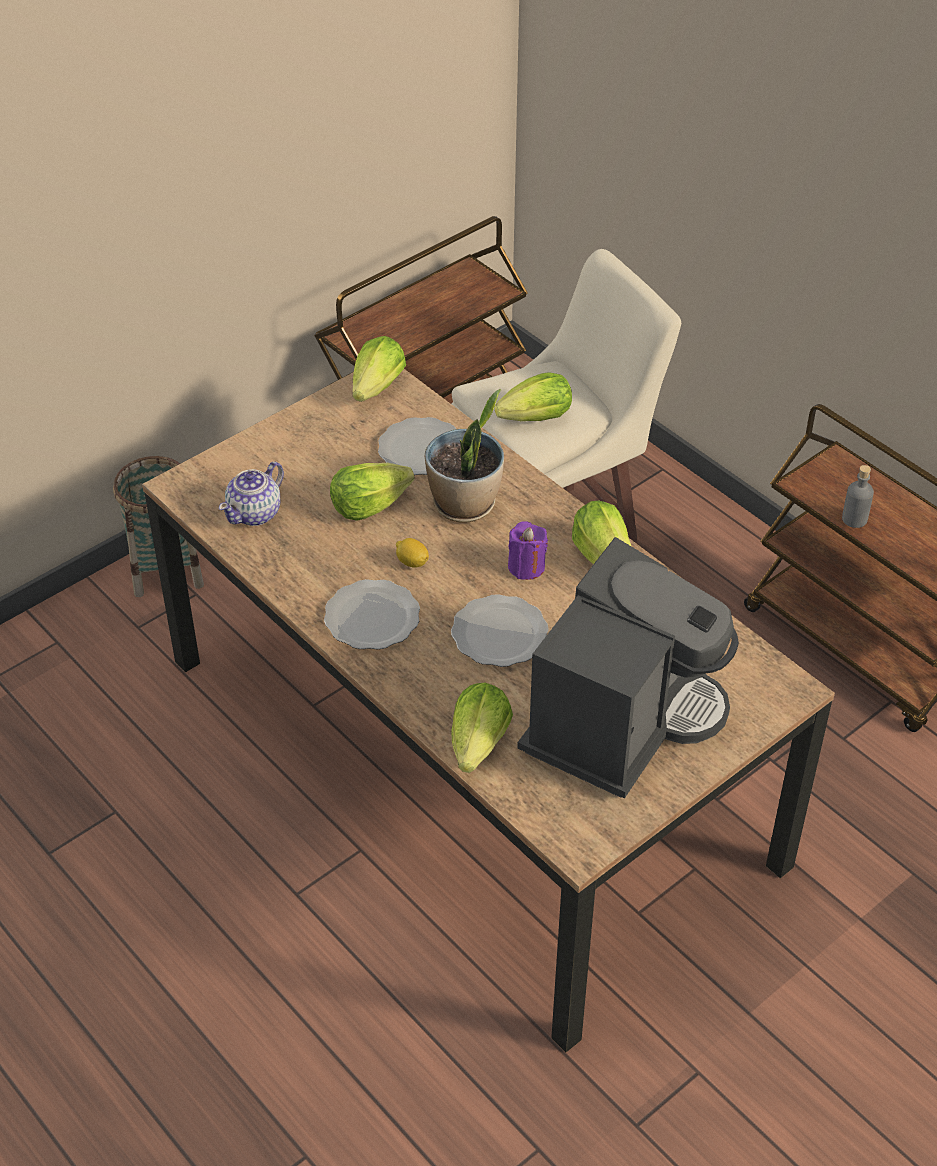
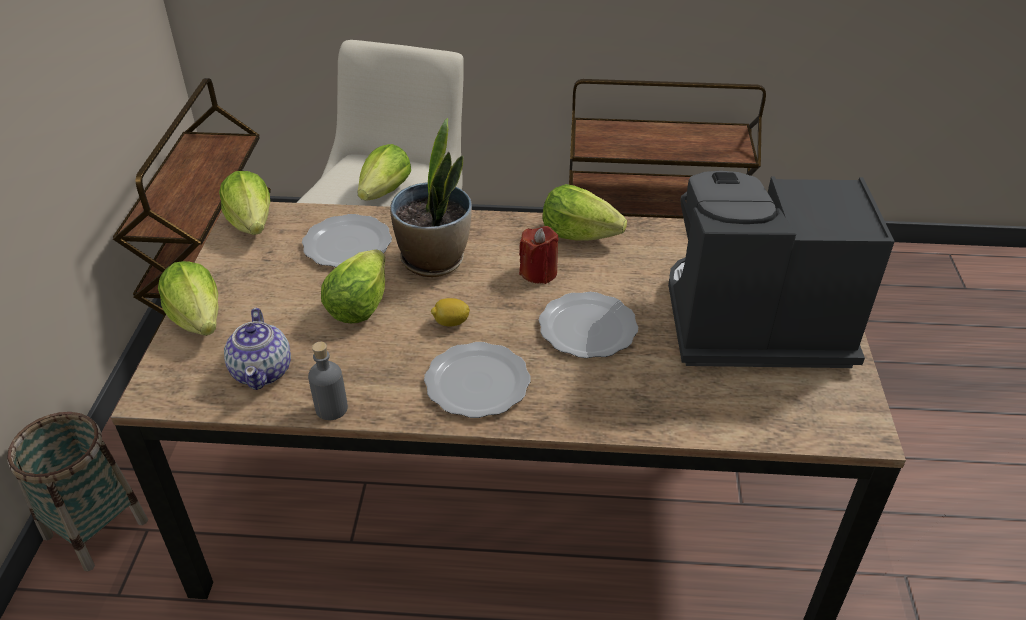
camera: 45 degrees left, 5 degrees down
(479, 743) = (690, 414): lettuce -> lettuce (198, 319)
(526, 567) = (539, 272): purple candle -> red candle
(621, 720) = (751, 326): coffee machine -> coffee machine turned 75 degrees counterclockwise
(854, 519) = (645, 150): grey bottle -> grey bottle (331, 408)

